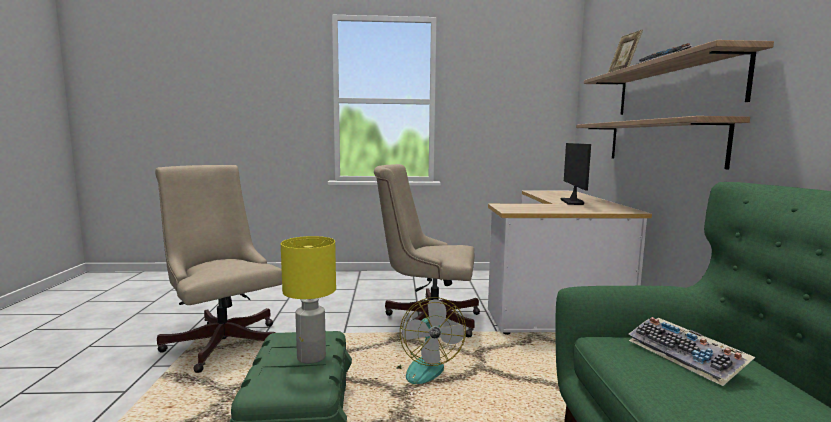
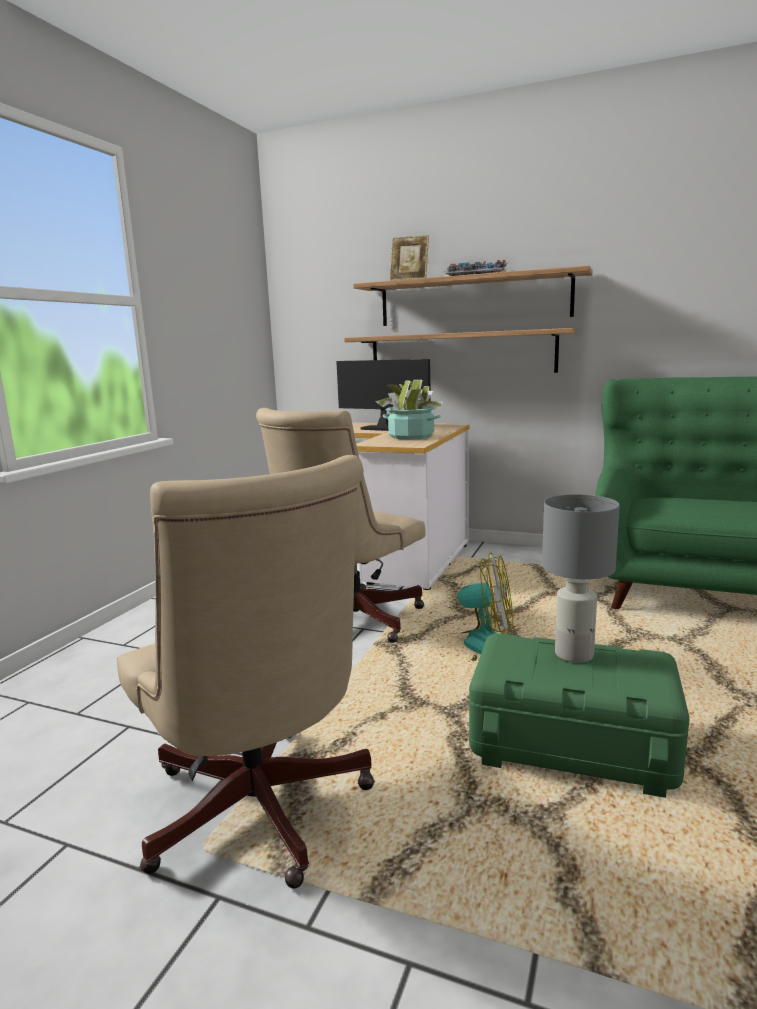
camera: 65 degrees left, 5 degrees up
(222, 340) = (260, 816): beige office chair -> beige office chair turned 105 degrees counterclockwise
(311, 357) = (575, 654): yellow table lamp -> grey table lamp
(546, 208) = (411, 436): none -> potted plant
(687, 357) = (681, 504): keyboard -> none

